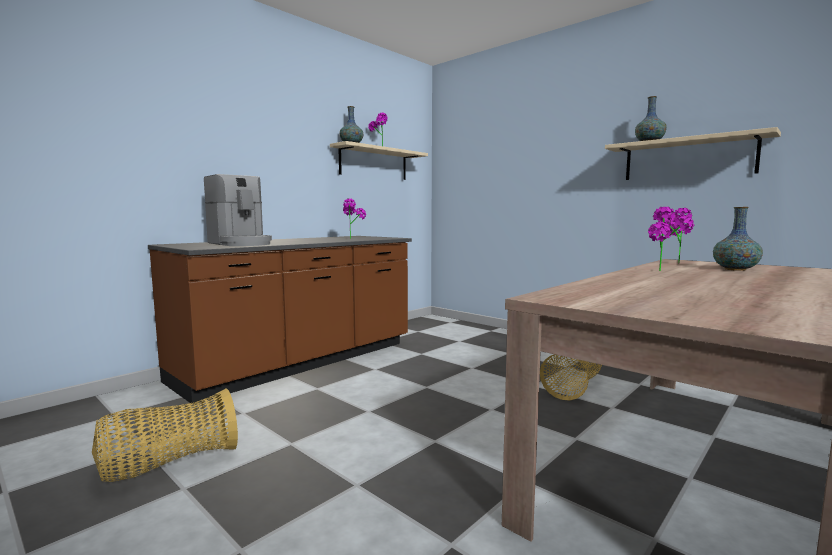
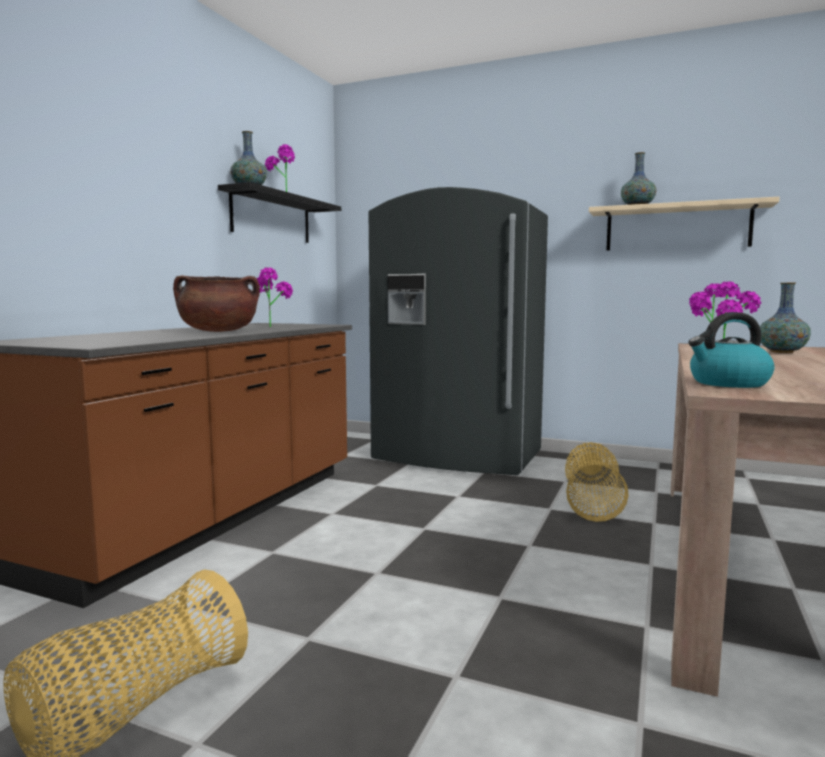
camera: 20 degrees left, 0 degrees up
(240, 243) = (132, 337): coffee machine -> none
(305, 241) = (218, 331): none -> brown cooking pot
(374, 163) = (272, 217): beige shelf -> black shelf
(498, 340) = (457, 457): none -> grey fridge
(573, 292) = (728, 383): none -> kettle

